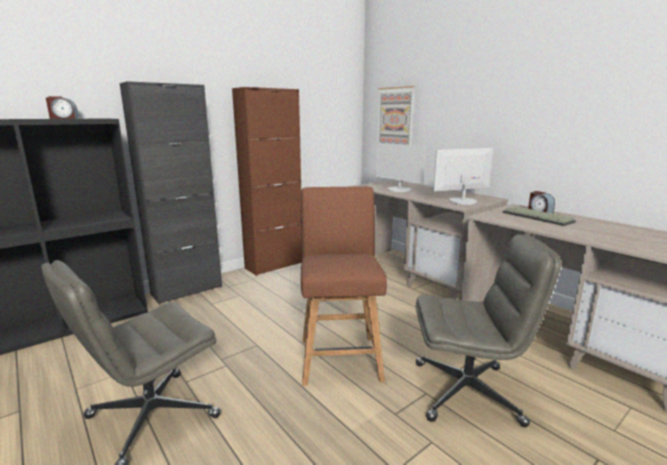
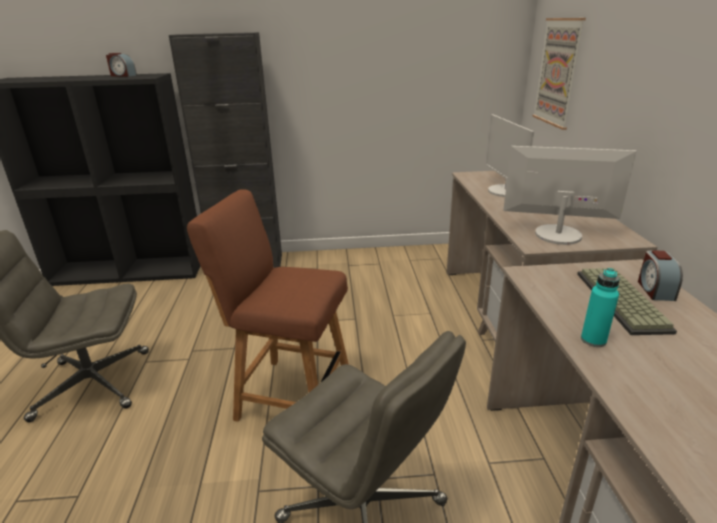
camera: 35 degrees right, 10 degrees up
(274, 265) = (357, 255): brown cabinet -> none
(340, 356) = (289, 395): brown chair -> brown chair turned 105 degrees counterclockwise
(556, 230) = (593, 340): none -> turquoise bottle

